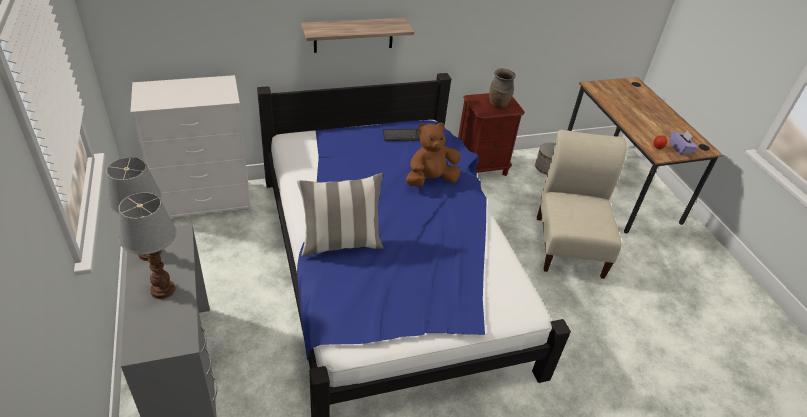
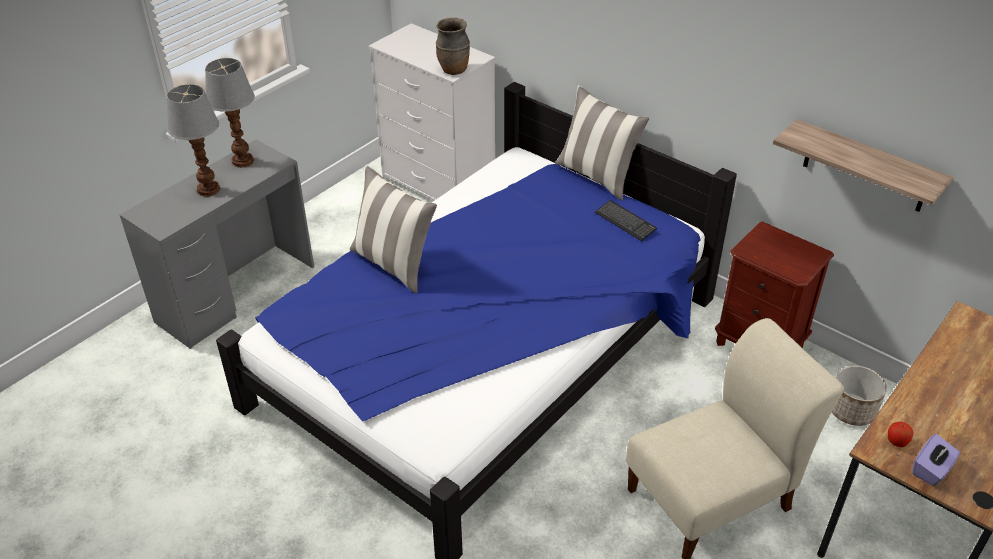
camera: 60 degrees right, 0 degrees up
(350, 123) = (597, 176): none -> pillow
(353, 35) = (623, 64): shelf -> shelf (865, 167)
(430, 180) = (569, 276): brown plush toy -> none
(498, 105) = (782, 256): brown vase -> brown vase (453, 70)

